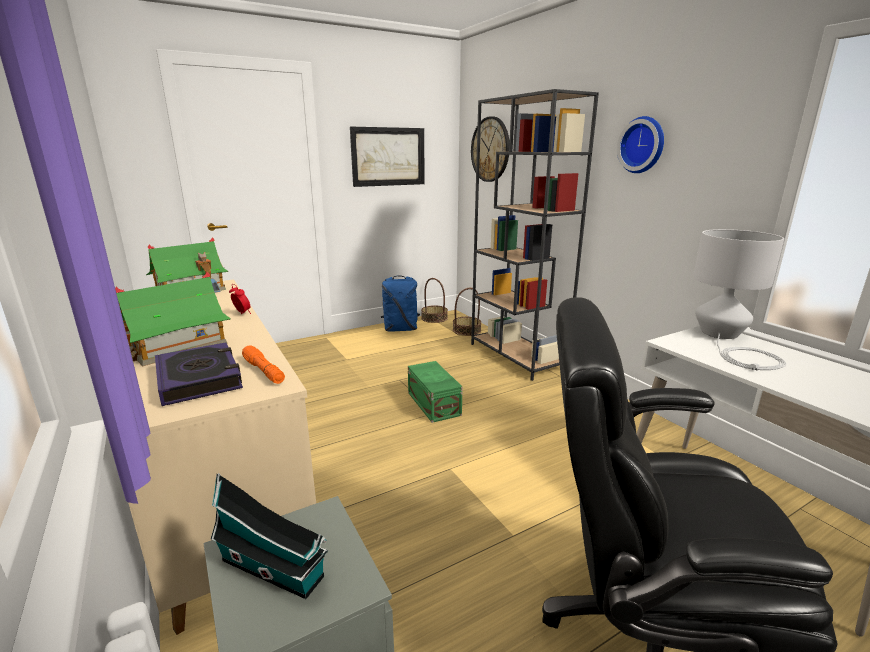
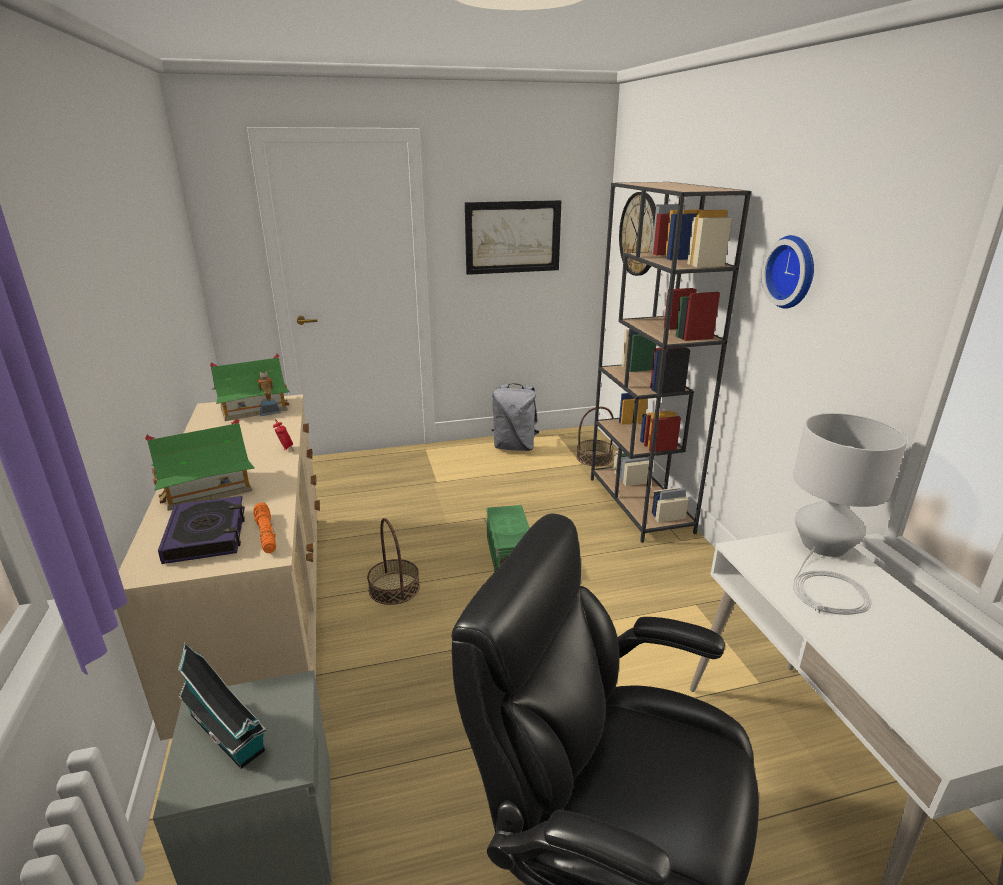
camera: 15 degrees right, 5 degrees up
(400, 329) = (515, 447): blue backpack -> grey backpack
(434, 318) = (562, 435): basket -> basket (394, 588)

